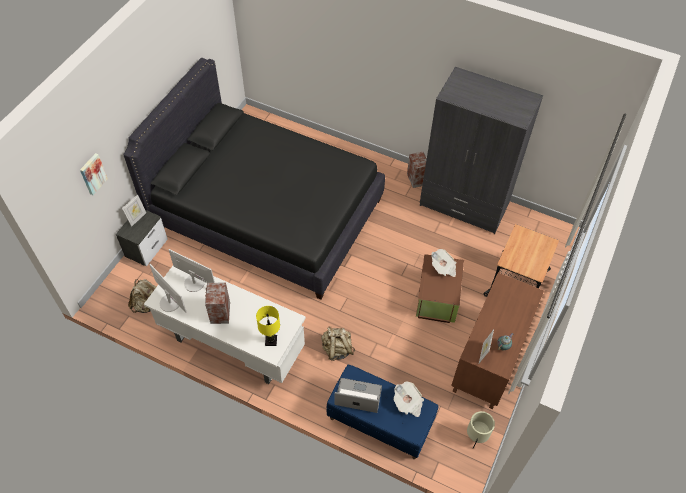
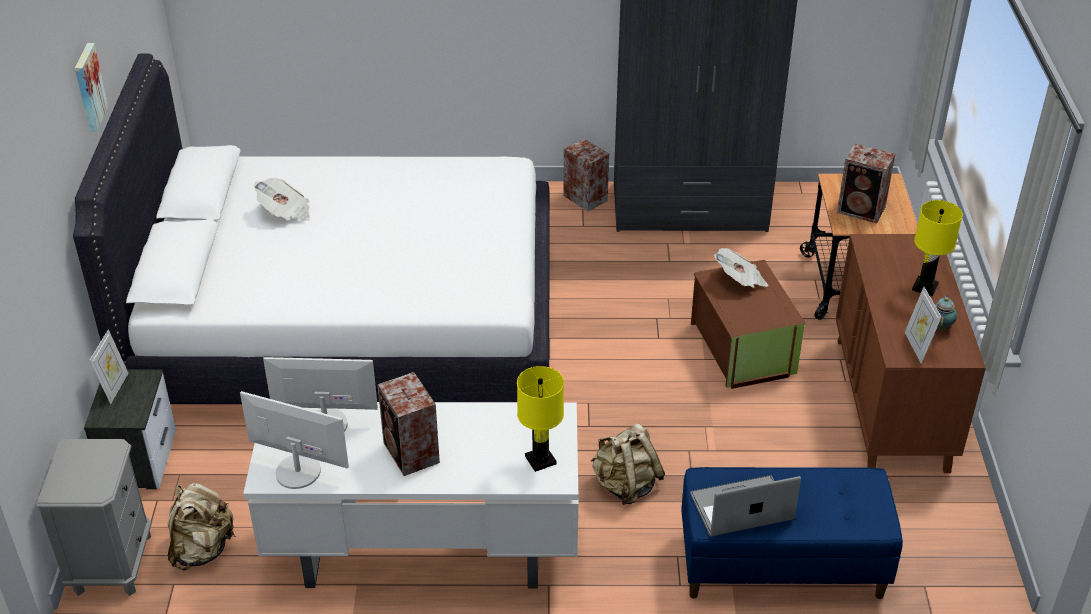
camera: 25 degrees left, 15 degrees down
(92, 173) = (37, 271): picture -> picture (88, 87)
(111, 295) = (112, 563): none -> grey nightstand
(267, 213) = (350, 327): black bed -> white bed
(408, 403) = (834, 485): newspaper -> newspaper (285, 212)
(476, 437) = (956, 523): beige planter -> none
(512, 320) = (925, 287): none -> yellow table lamp
(522, 256) = (862, 210): none -> speaker

